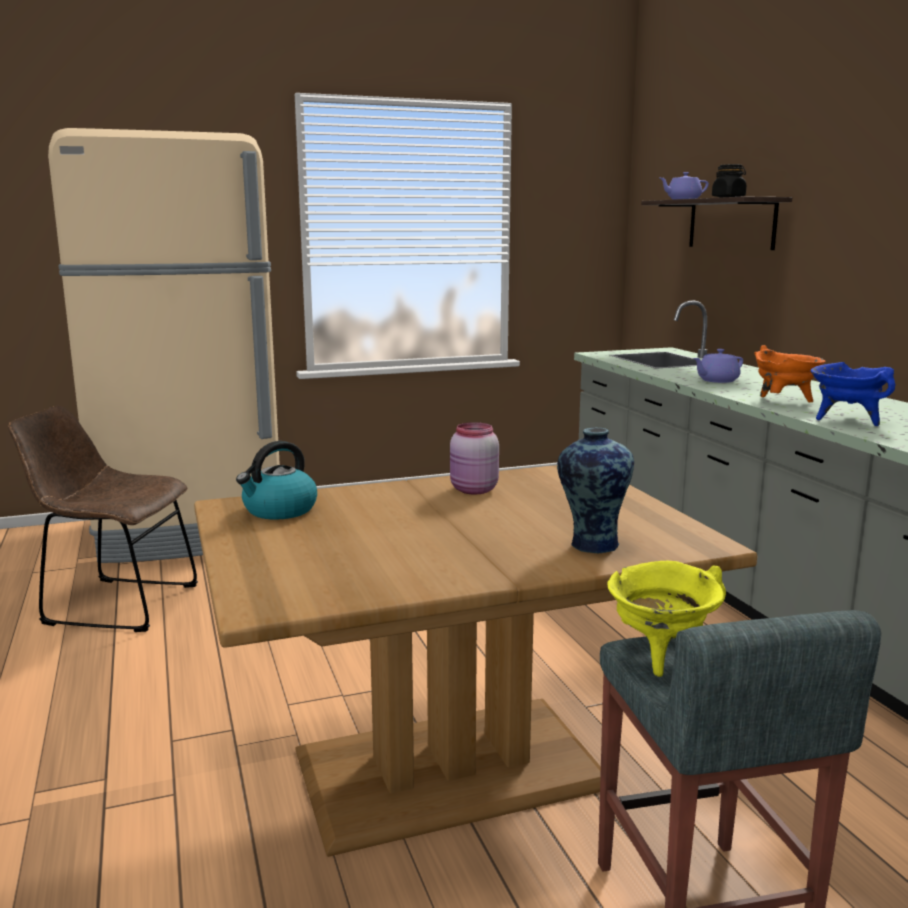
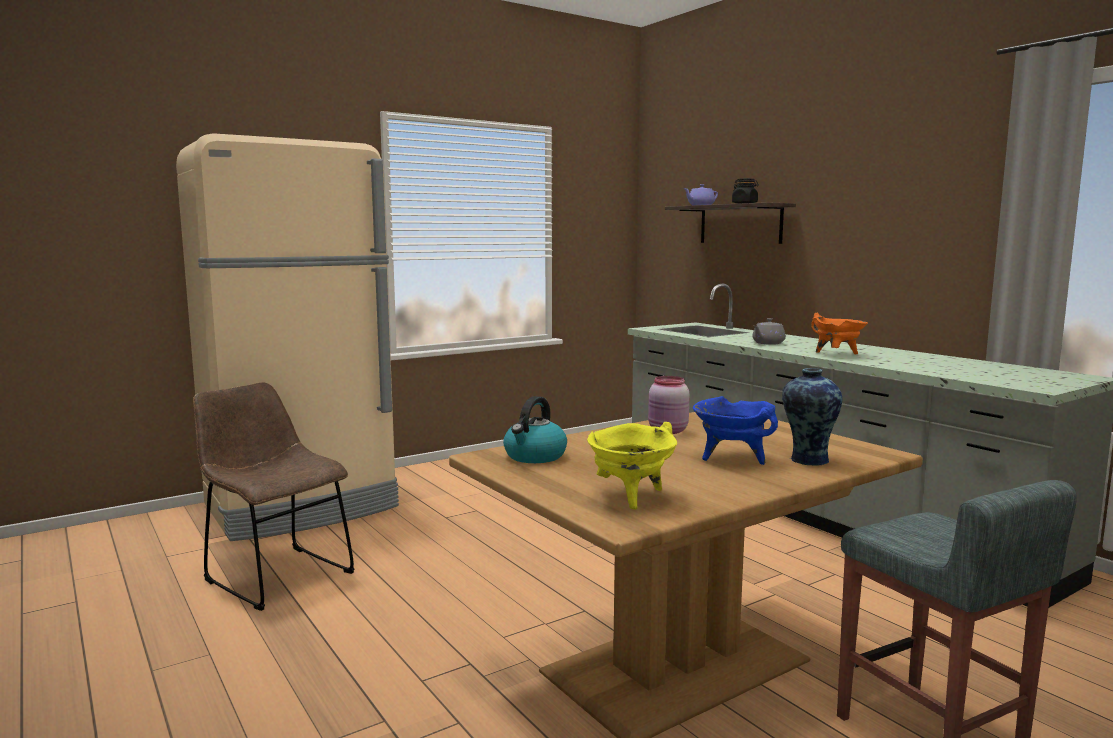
camera: 15 degrees left, 5 degrees down
(115, 604) = (275, 575): brown chair -> brown chair turned 45 degrees clockwise
(660, 655) = (896, 535): yellow cooking pot -> yellow cooking pot (630, 497)
(717, 381) = (767, 343): purple teapot -> grey teapot
(846, 420) = (897, 364): blue cooking pot -> blue cooking pot (732, 458)

